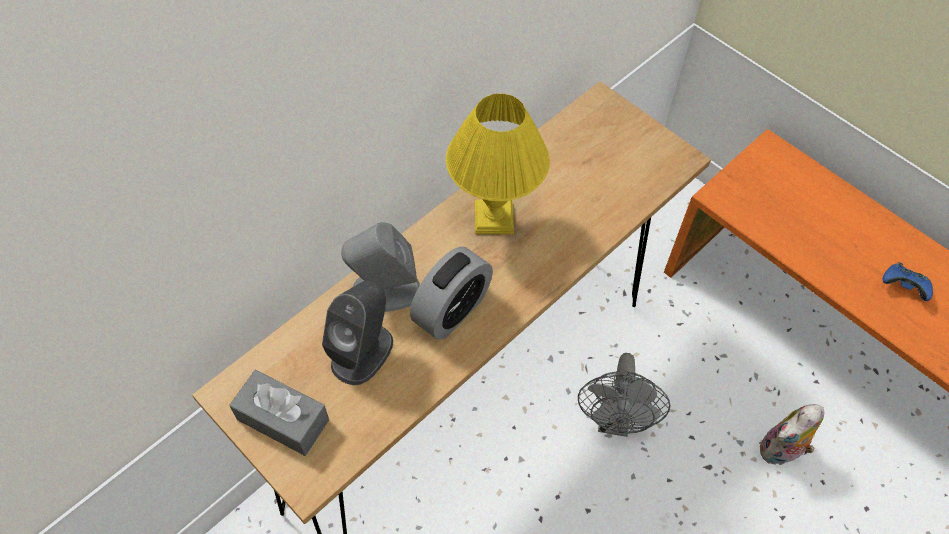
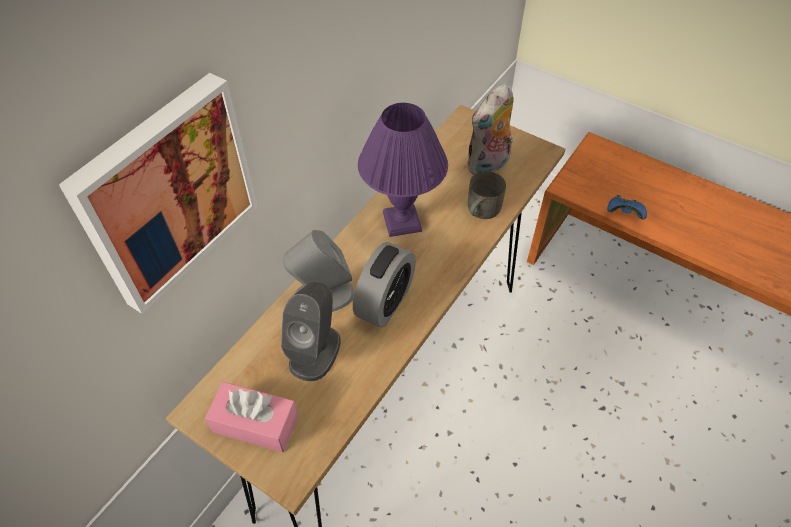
camera: 10 degrees left, 5 degrees down
(216, 174) = (166, 192): none -> picture
(283, 419) = (255, 423): grey tissue box -> pink tissue box
(494, 219) = (403, 222): yellow table lamp -> purple table lamp
(588, 220) = (481, 210): none -> grey mug
(614, 420) = (518, 385): grey fan -> none
(781, 451) = (655, 384): plush toy -> plush toy (488, 166)
(903, 287) = (727, 231): blue game controller -> blue game controller (624, 214)

